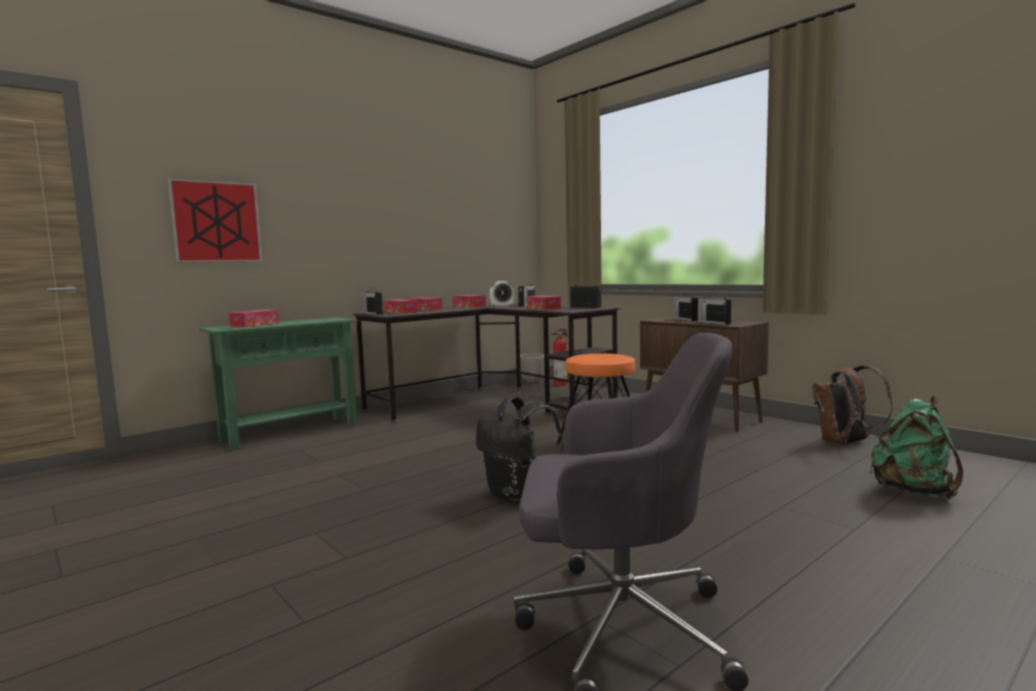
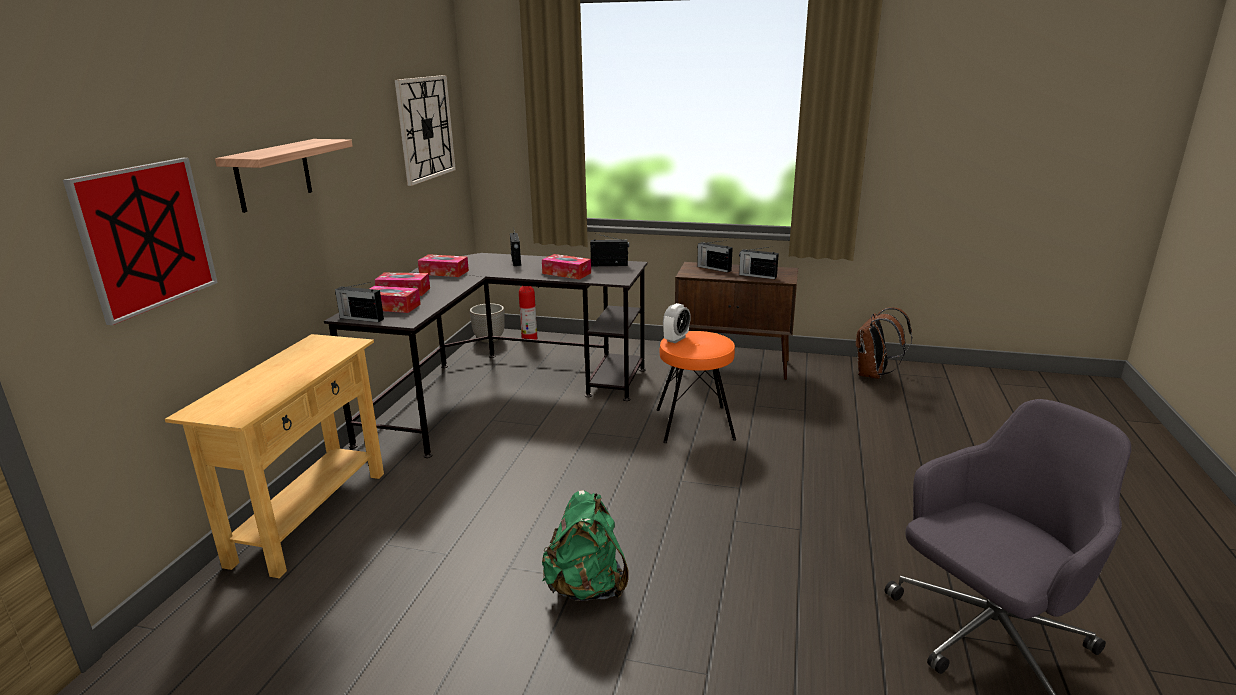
camera: 35 degrees left, 15 degrees up
(255, 325) = (250, 389): tissue box -> none
(290, 432) = (310, 516): green console table -> beige console table
(327, 209) = (273, 175): none -> shelf
(487, 210) = (425, 128): none -> wall clock
(502, 306) = (496, 270): alarm clock -> alarm clock (676, 339)
(518, 496) = (732, 528): black backpack -> none
(913, 492) = (971, 422): green backpack -> green backpack (586, 587)

